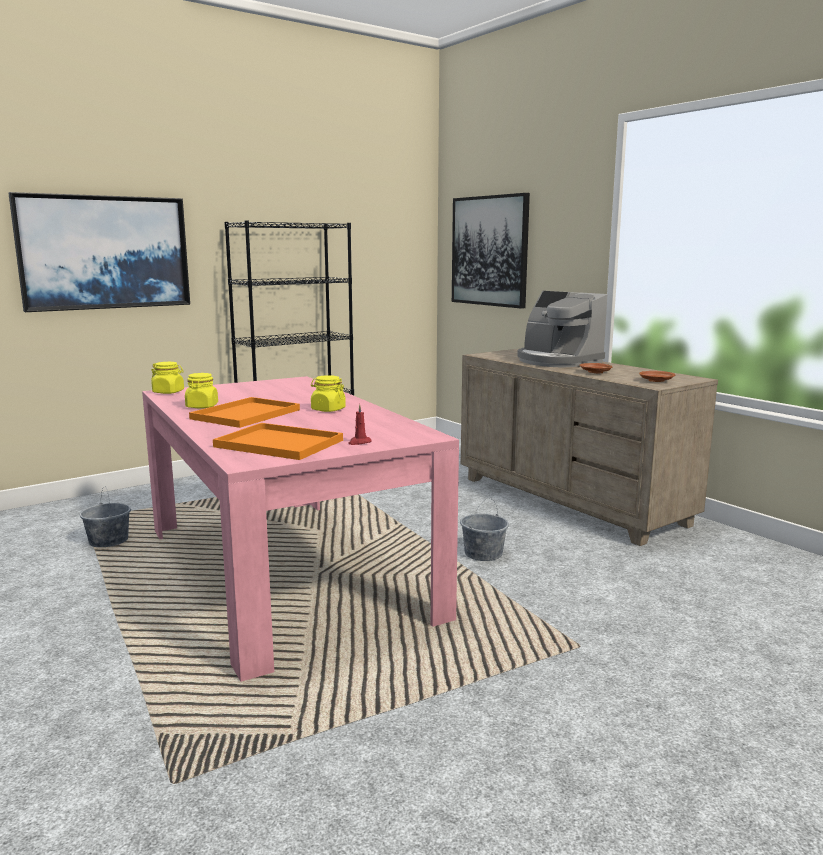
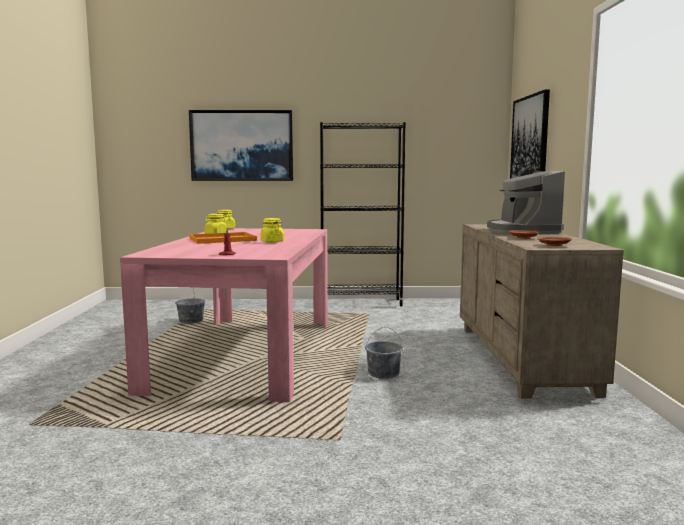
camera: 35 degrees right, 5 degrees down
(276, 443) = (186, 250): orange tray -> none

